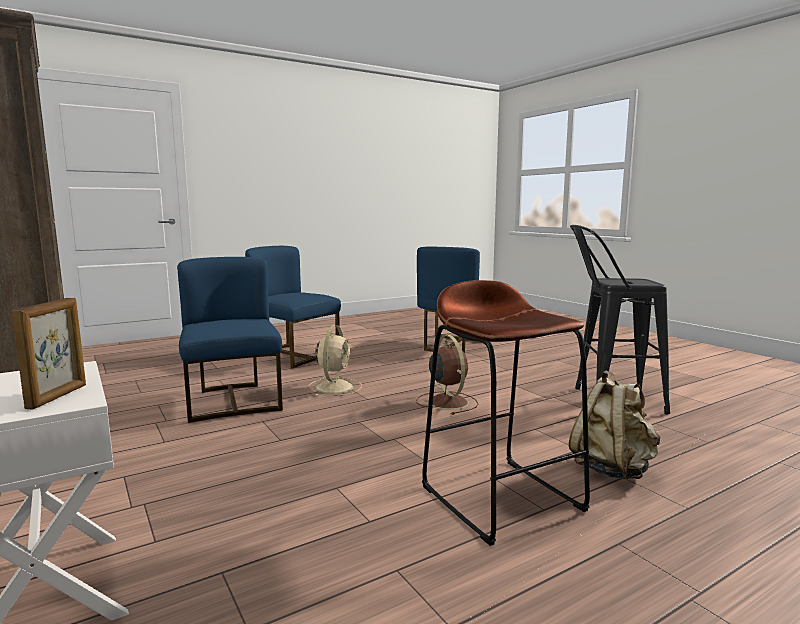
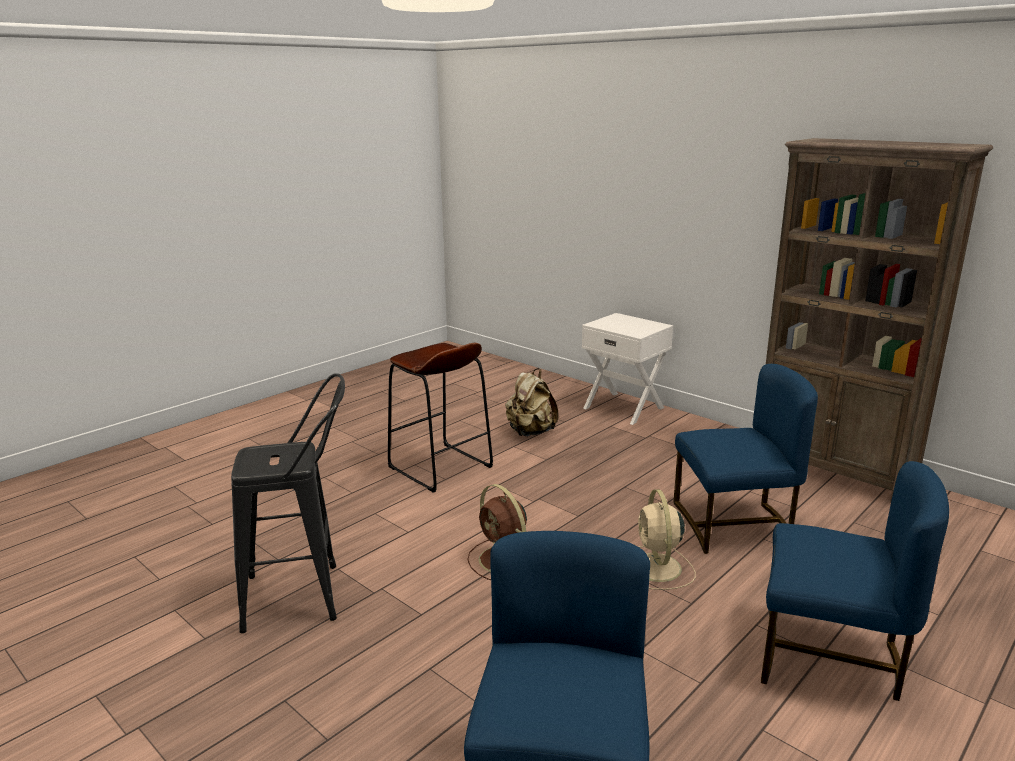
camera: 165 degrees right, 10 degrees up
(58, 396) = (607, 324): picture frame -> none
(233, 401) = (734, 524): blue chair -> blue chair turned 60 degrees counterclockwise
(612, 469) = (356, 497): beige backpack -> beige backpack (530, 432)

